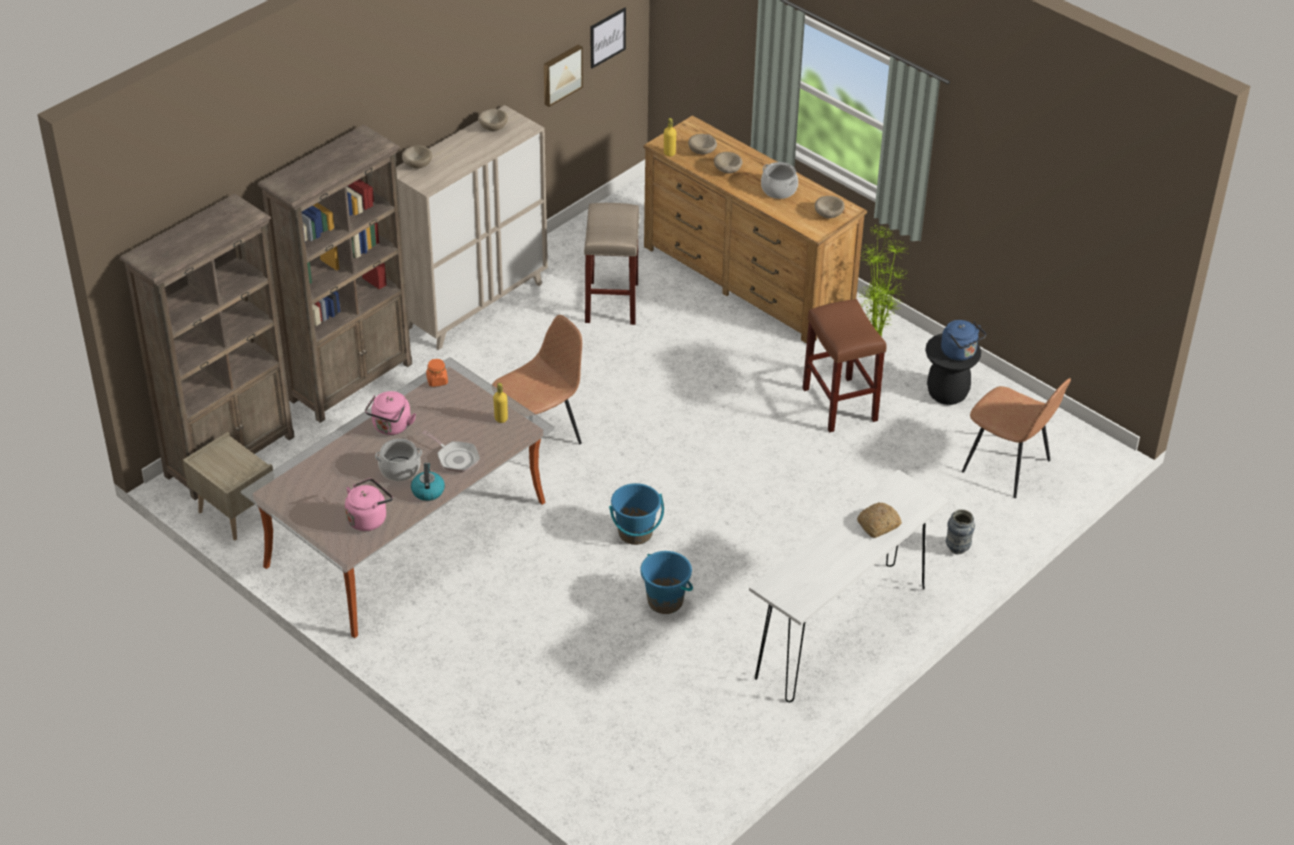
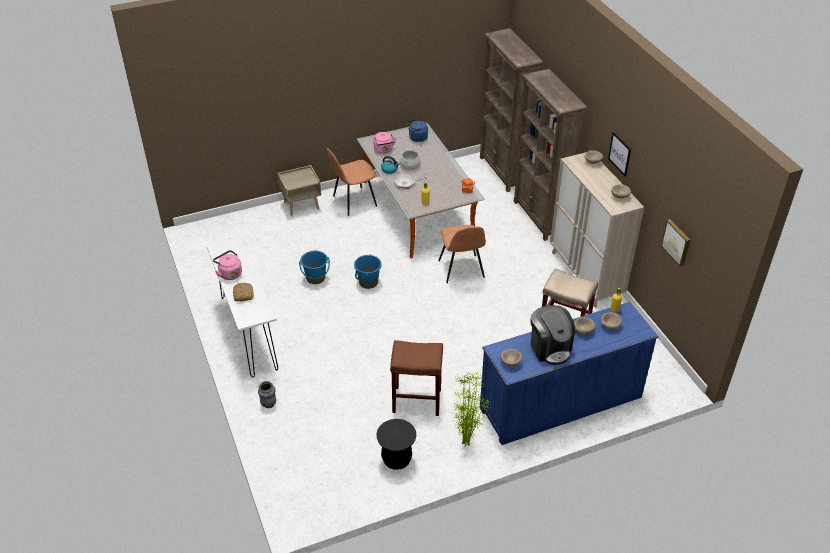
camera: 115 degrees right, 0 degrees up
(234, 514) = (463, 166): beige nightstand -> beige nightstand (301, 205)
(391, 427) = (441, 169): pink kettle -> pink kettle (229, 273)
(607, 37) = (706, 264): picture -> picture (619, 154)
(747, 279) = (560, 403): brown dresser -> blue dresser
(778, 190) = (550, 348): cooking pot -> coffee machine
(960, 353) = (391, 436): blue kettle -> blue kettle (417, 138)
(1008, 467) = (314, 459): brown chair -> brown chair (353, 201)

